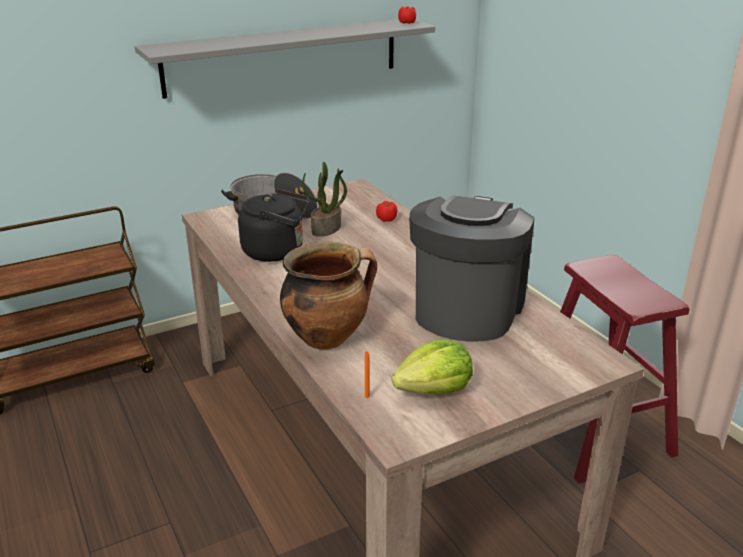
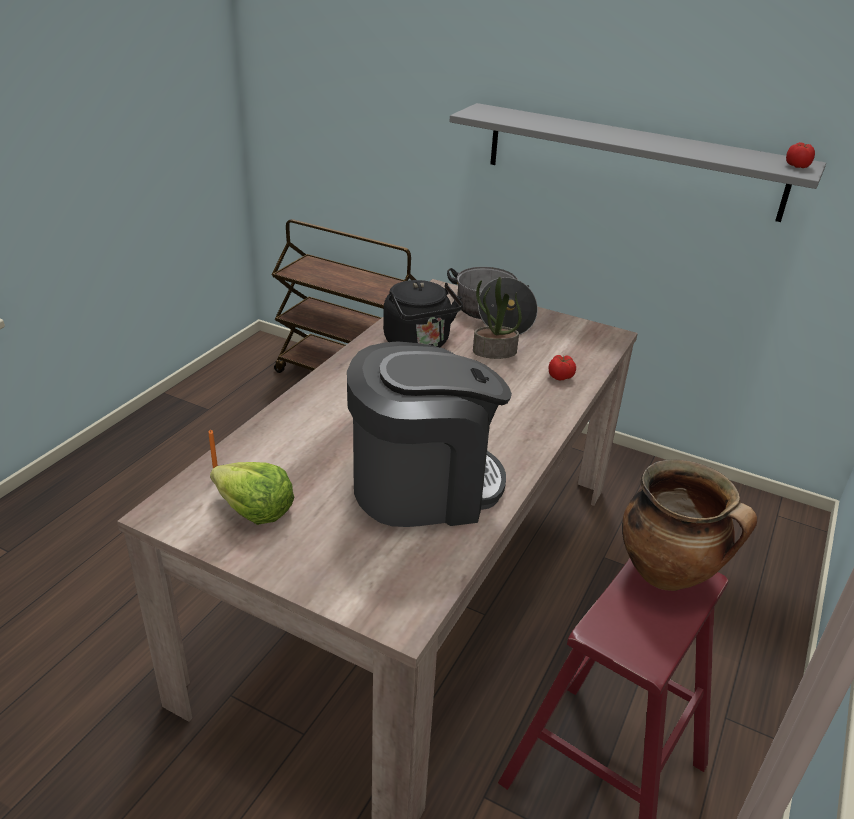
camera: 55 degrees right, 5 degrees up
(328, 337) = (295, 422): cooking pot -> cooking pot (668, 574)

